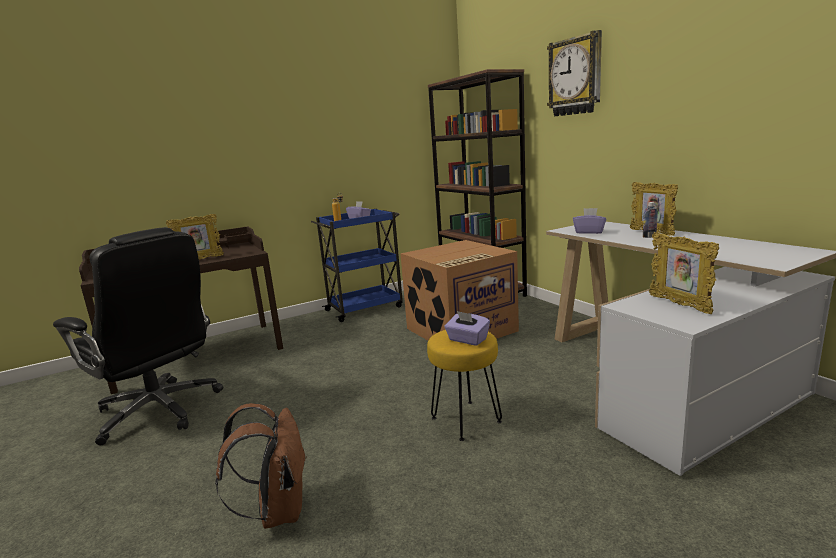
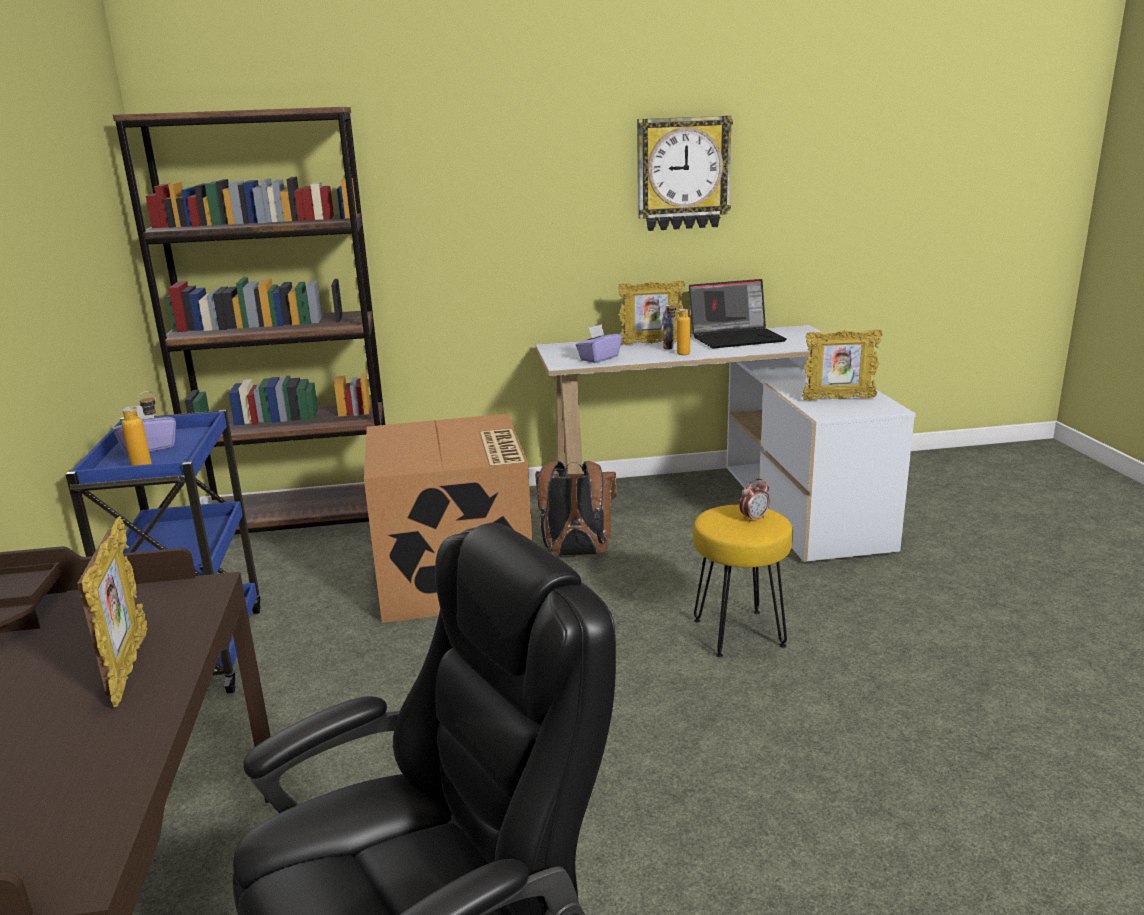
camera: 70 degrees left, 5 degrees up
(278, 510) = (889, 822): brown backpack -> brown backpack (576, 554)
(467, 340) = (754, 518): purple tissue box -> alarm clock
(575, 76) = (469, 132): wall clock -> wall clock (682, 173)
(636, 240) = (677, 354): none -> bottle
(722, 243) = (737, 338): none -> laptop

